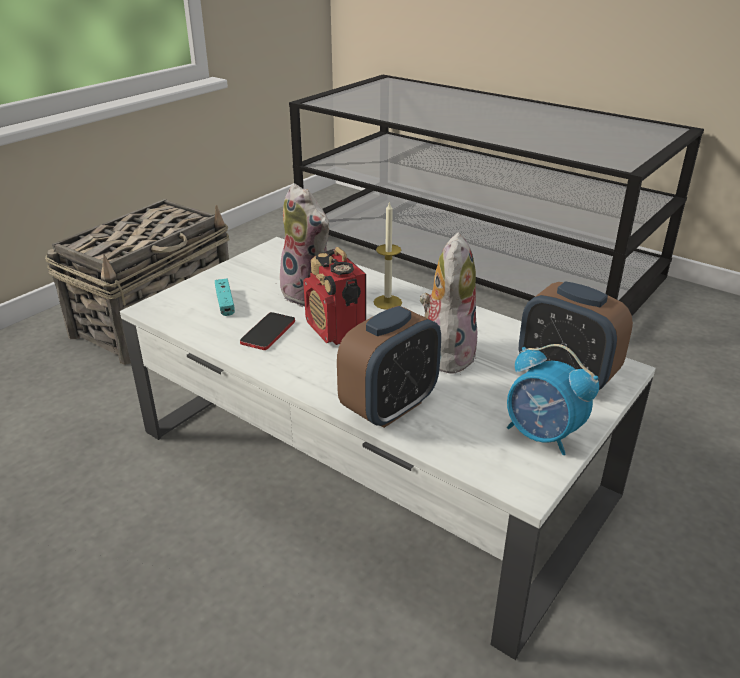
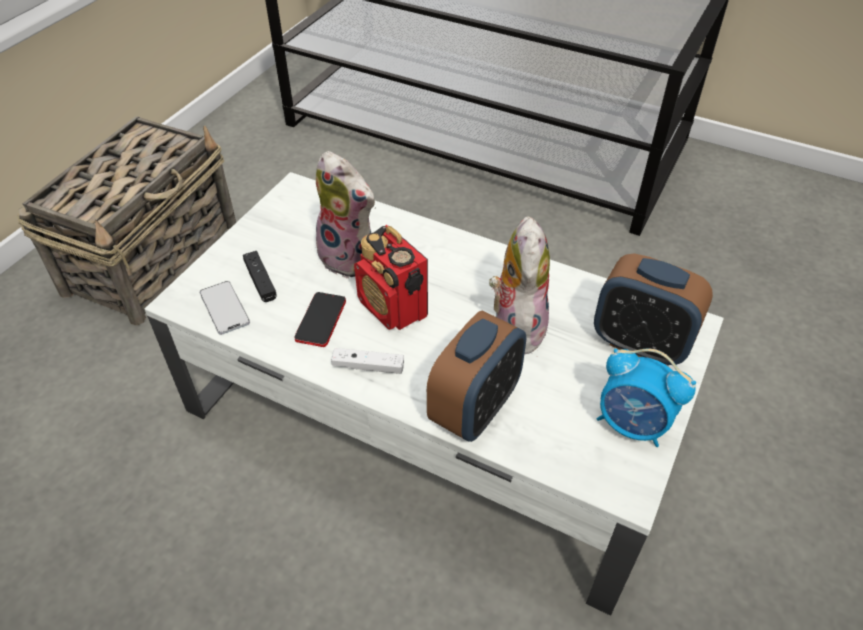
camera: 10 degrees left, 15 degrees up
(187, 317) = (224, 308): none -> phone
(225, 302) = (260, 281): turquoise game controller -> black game controller
(299, 367) = (368, 366): none -> white game controller
(387, 302) = (438, 260): candle -> none

